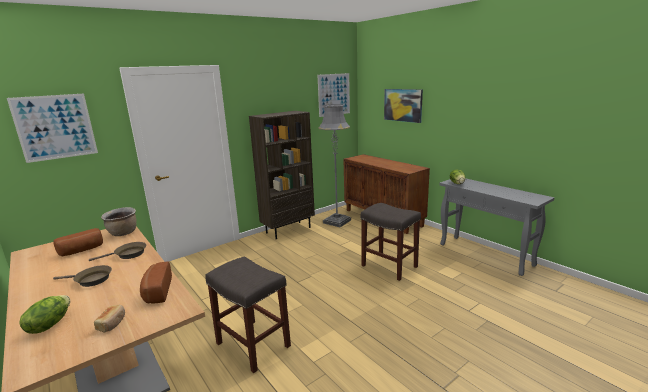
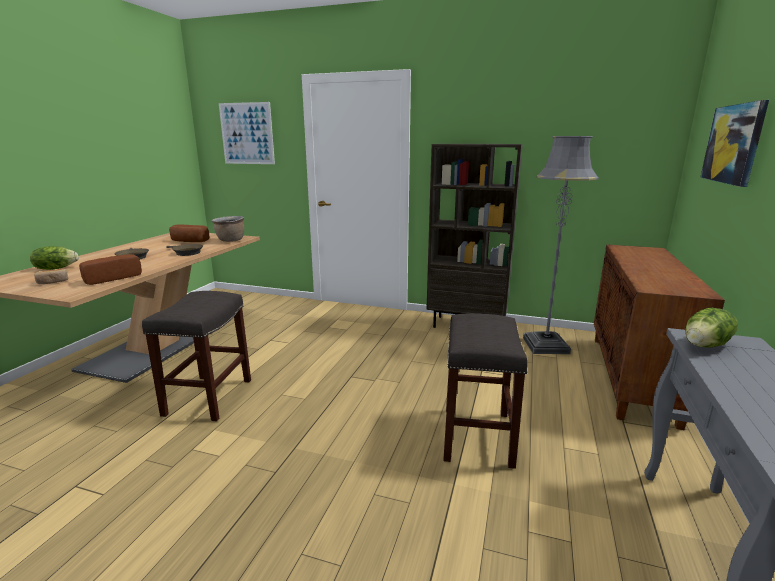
camera: 55 degrees right, 0 degrees up
(334, 94) = (622, 123): picture -> none

